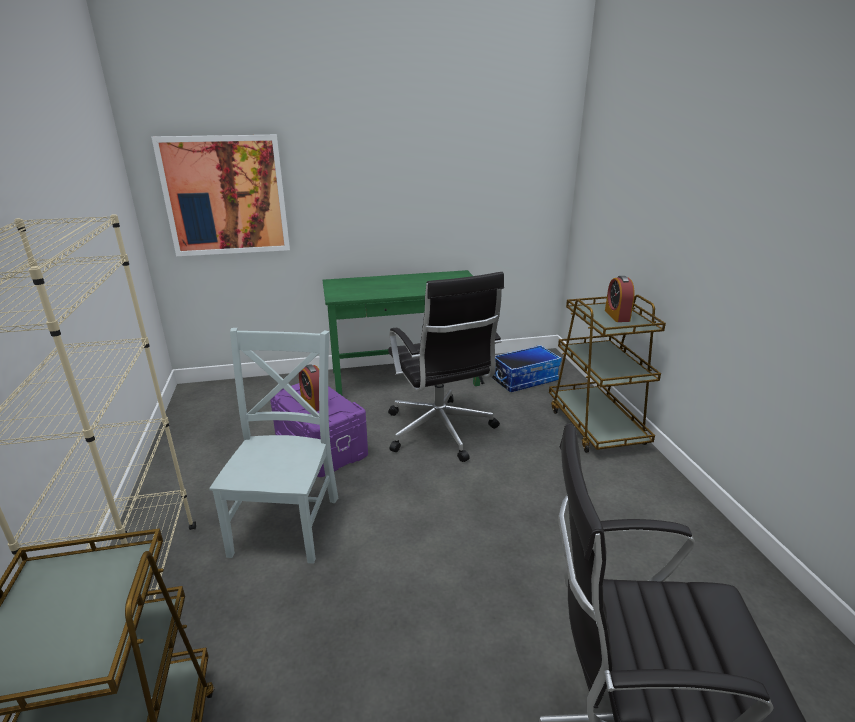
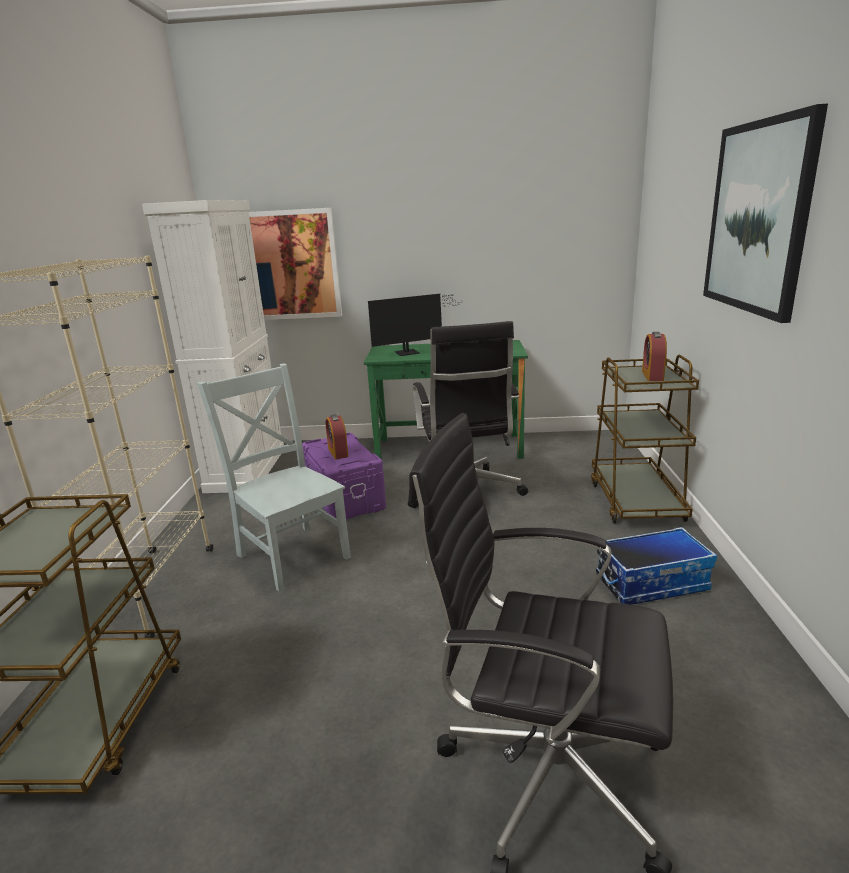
camera: 15 degrees right, 5 degrees down
(198, 418) = (246, 469): none -> white cabinet
(288, 522) = (291, 554): grey chair -> grey chair turned 60 degrees counterclockwise
(368, 288) = (411, 352): none -> monitor
(524, 379) = (574, 455): storage box -> storage box (651, 583)
(741, 184) = (758, 217): none -> picture

